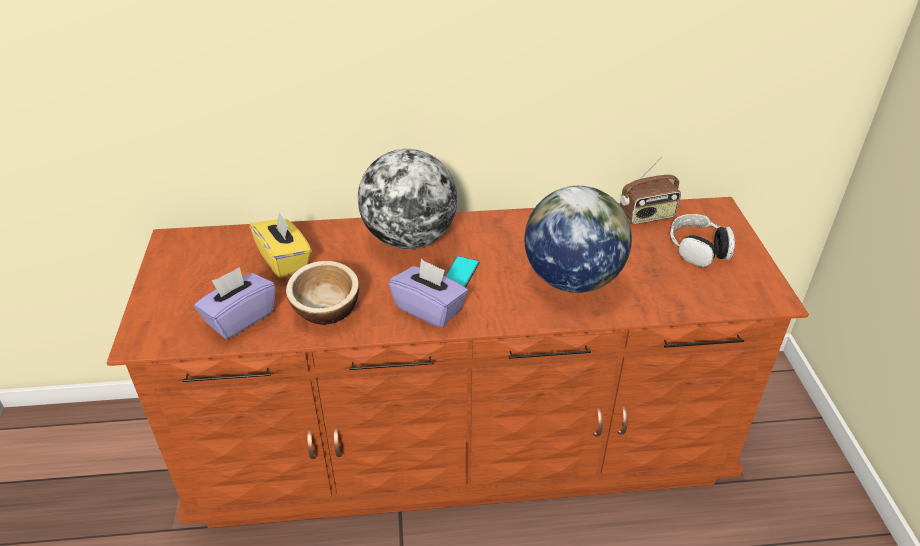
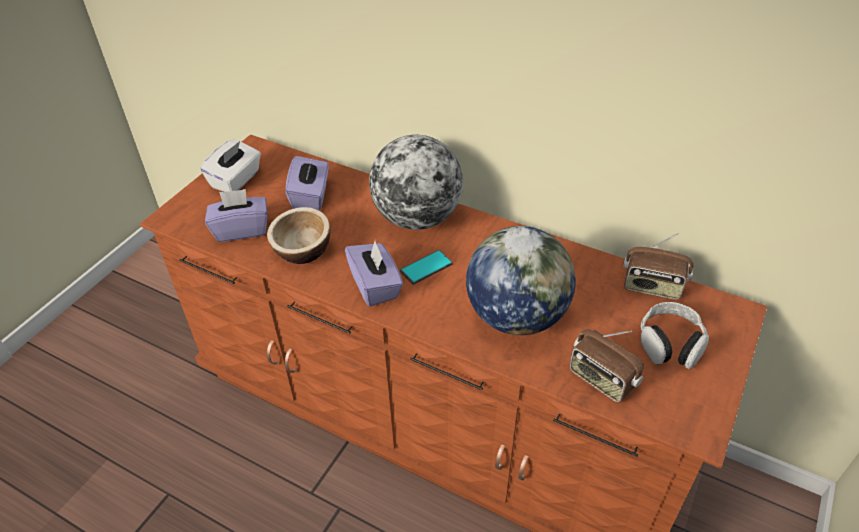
camera: 35 degrees right, 5 degrees up
(184, 276) = (236, 180): none -> white tissue box
(284, 260) = (311, 196): yellow tissue box -> purple tissue box
(679, 296) = (601, 379): none -> radio

